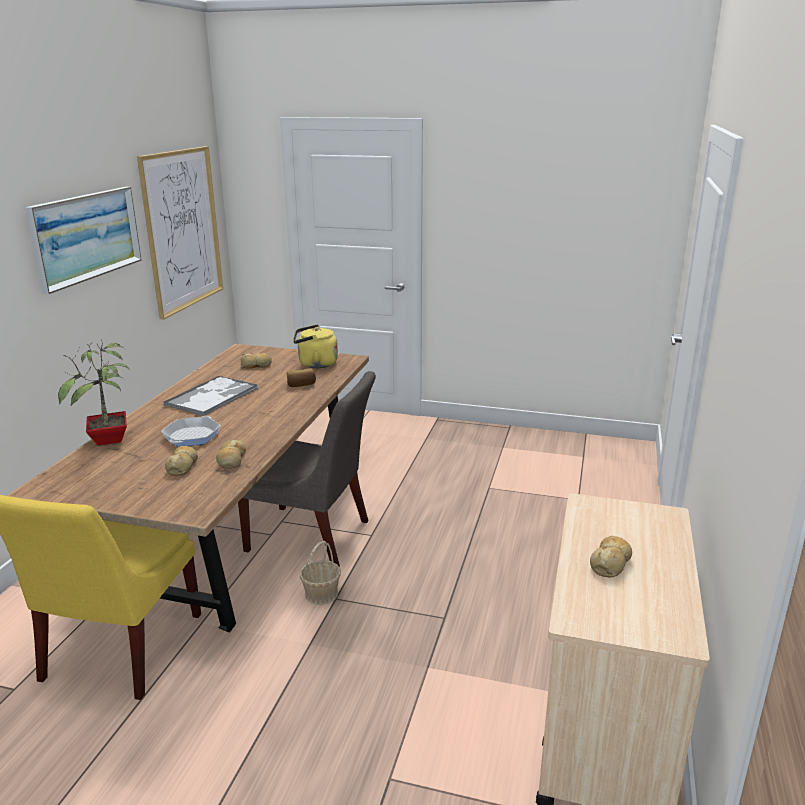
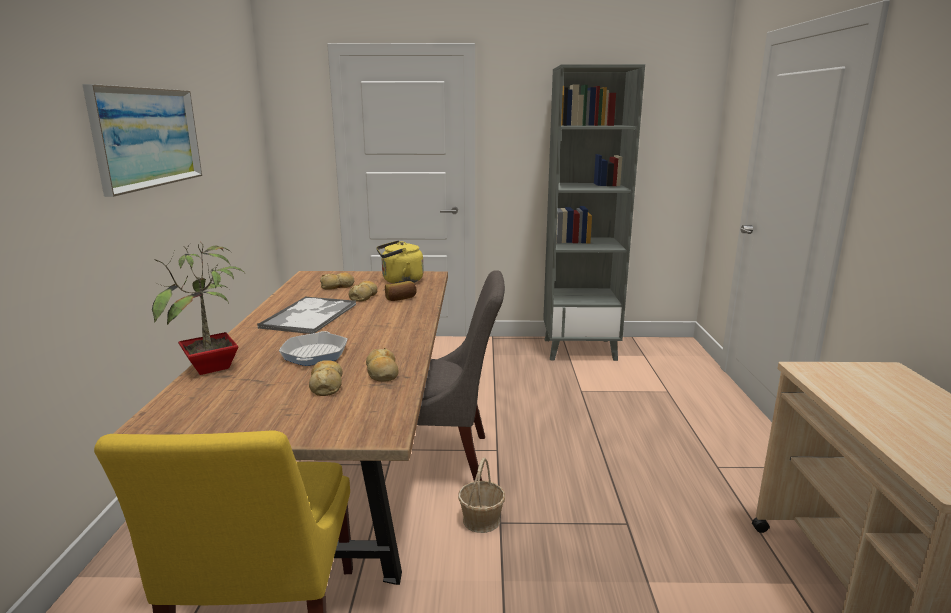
camera: 15 degrees left, 5 degrees down
(182, 230) = (234, 152): picture -> none
(519, 442) = (580, 349): none -> grey bookcase
(610, 563) = (903, 420): bread -> bread (364, 296)

